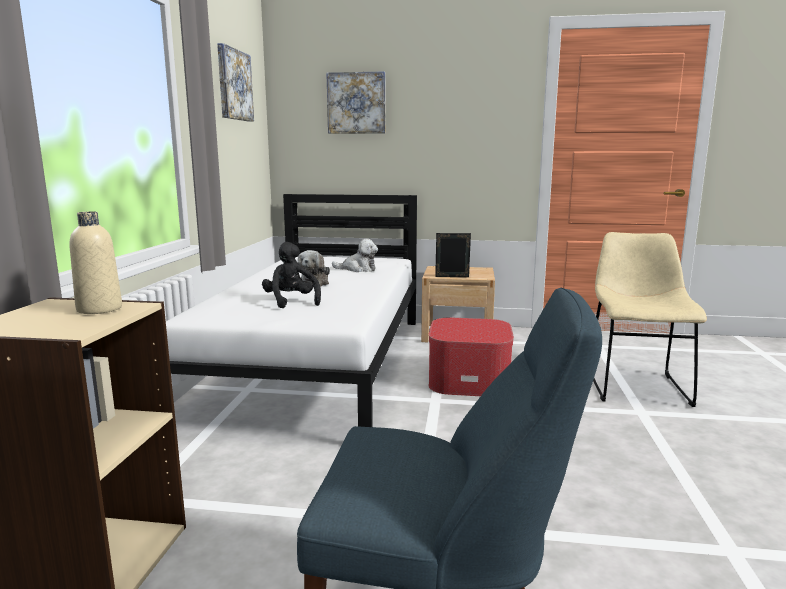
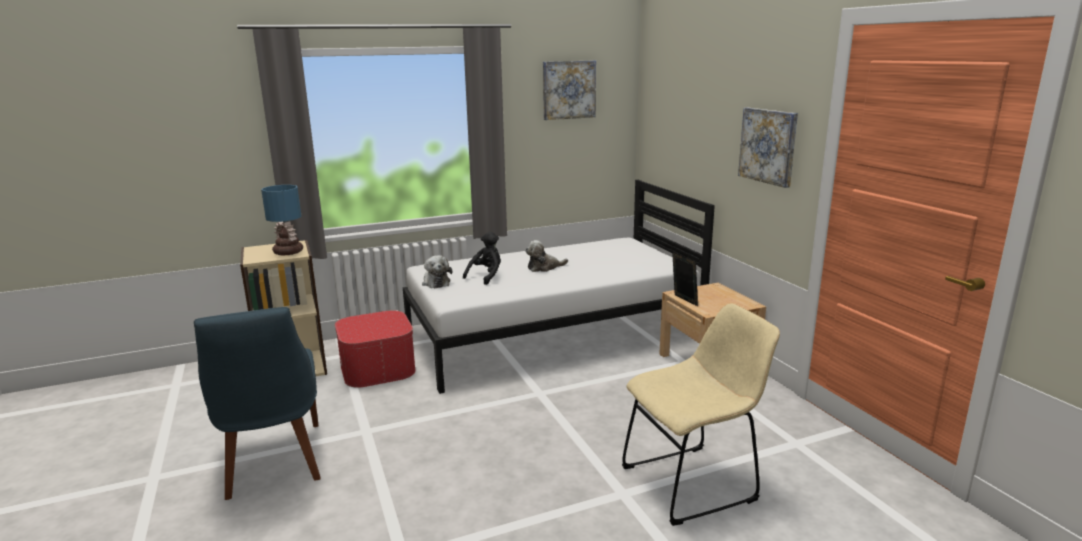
camera: 60 degrees right, 5 degrees up
(99, 309) = (289, 252): beige bottle -> table lamp
(356, 103) = (685, 101): picture -> picture (768, 146)
(358, 269) = (609, 266): plush toy -> plush toy (436, 282)
(469, 379) = (598, 396): ottoman -> ottoman (378, 368)

